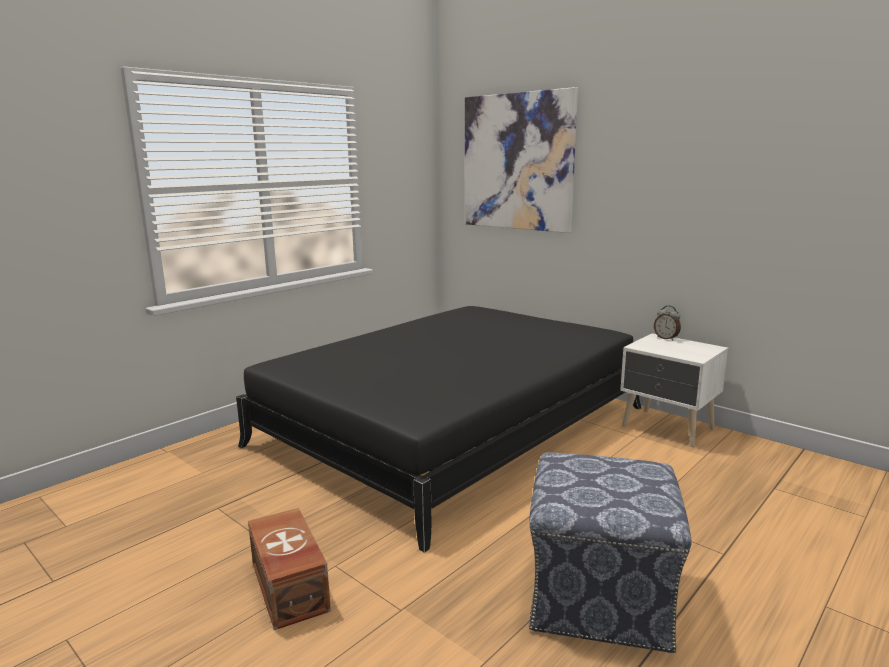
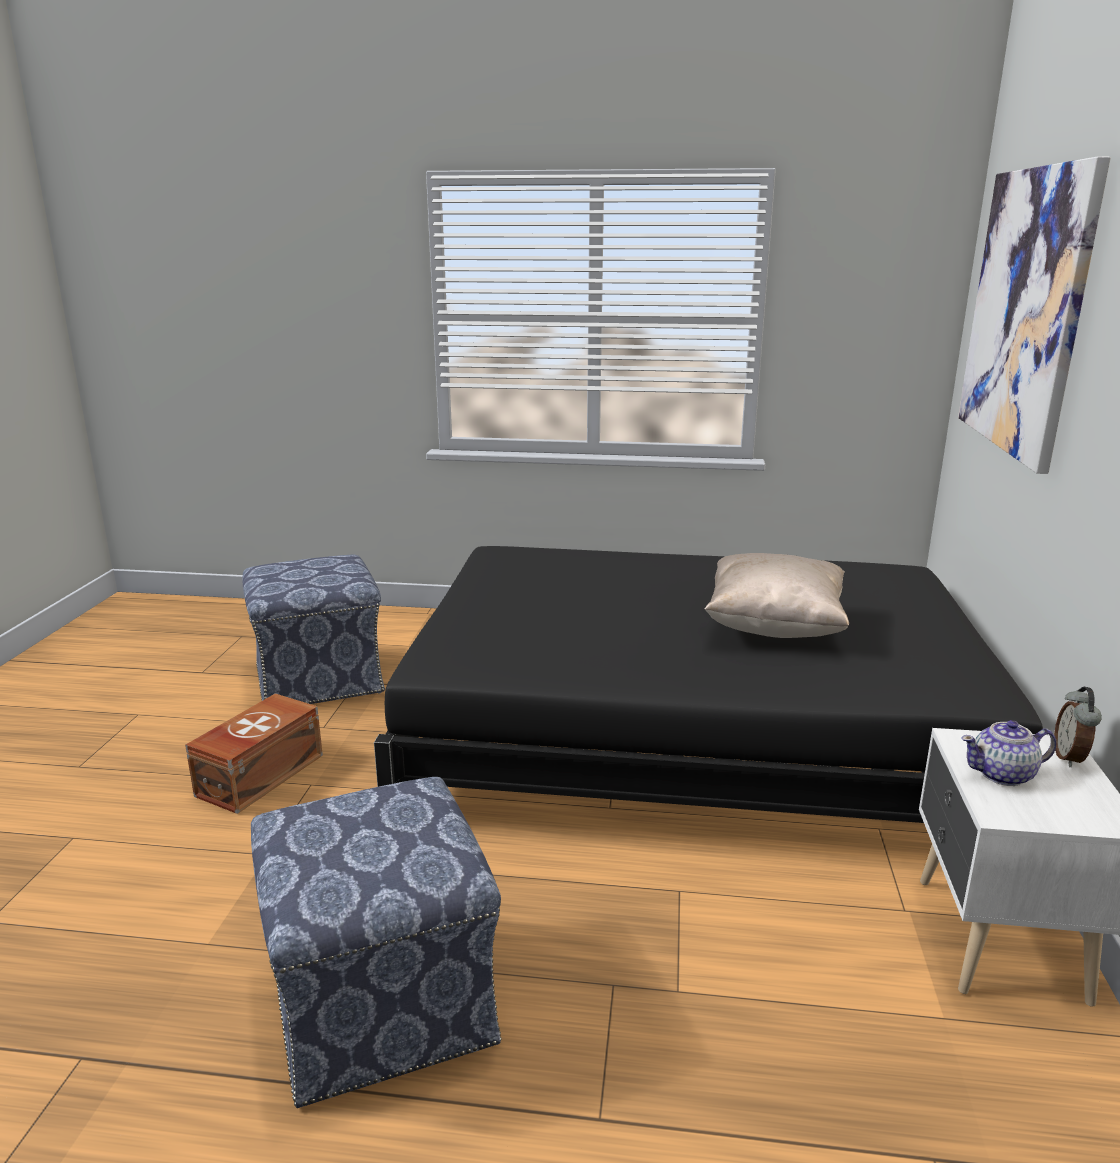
camera: 55 degrees right, 5 degrees up
(182, 521) = (320, 678): none -> ottoman
(495, 341) = (774, 627): none -> beige pillow
(669, 349) = (1003, 775): none -> teapot

